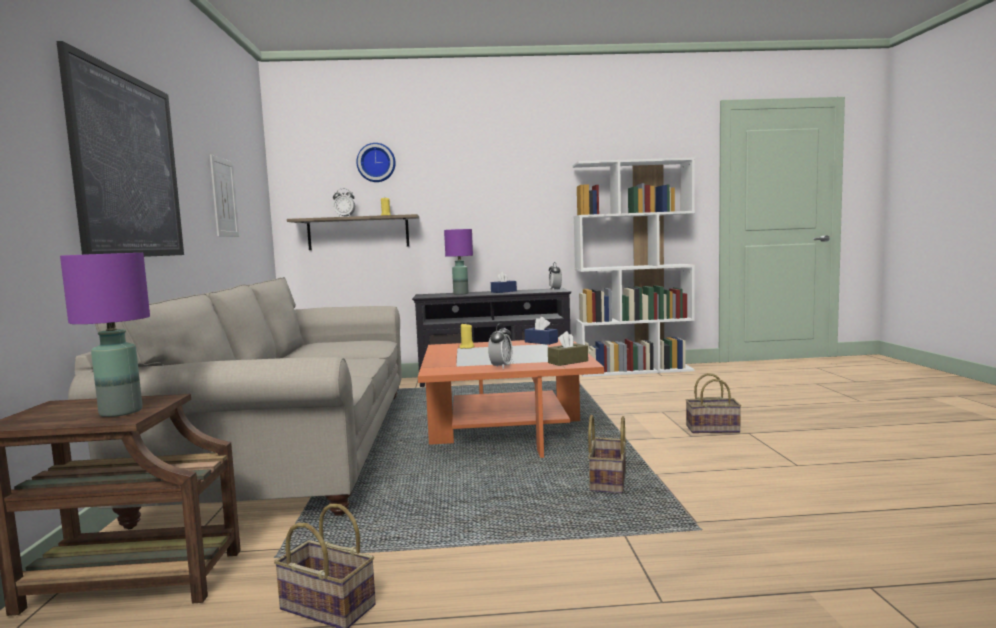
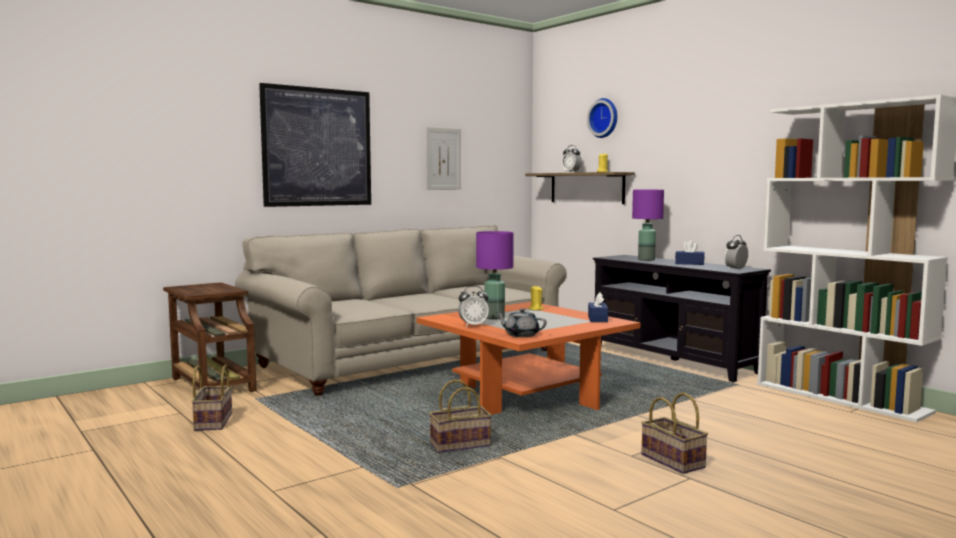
camera: 55 degrees right, 0 degrees up
(122, 412) = (204, 291): purple table lamp -> purple table lamp (495, 318)
(568, 362) = (521, 335): brown tissue box -> grey teapot

